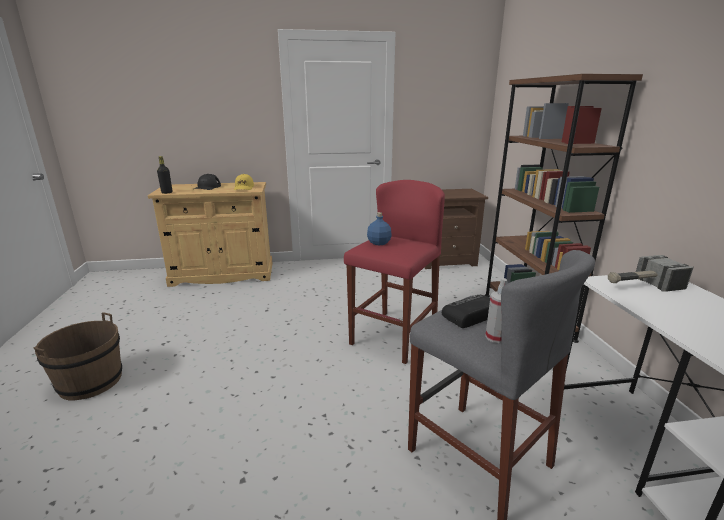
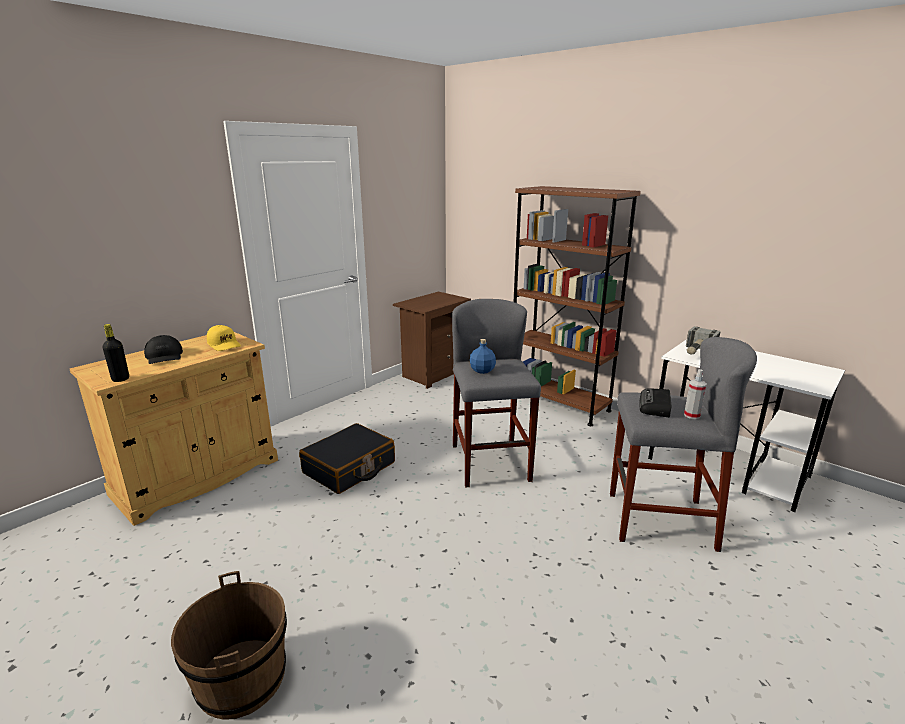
camera: 40 degrees left, 0 degrees up
(298, 300) = (349, 468): none -> black suitcase
(393, 336) = (490, 463): red stool -> grey stool

